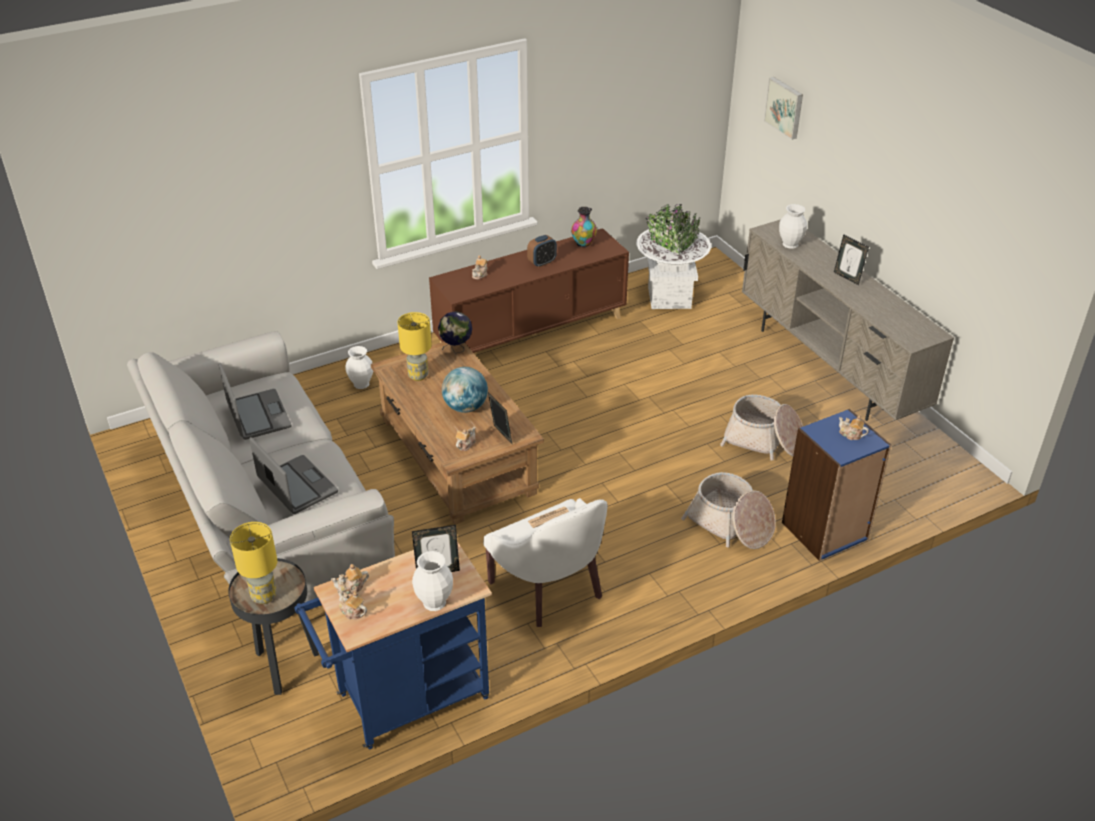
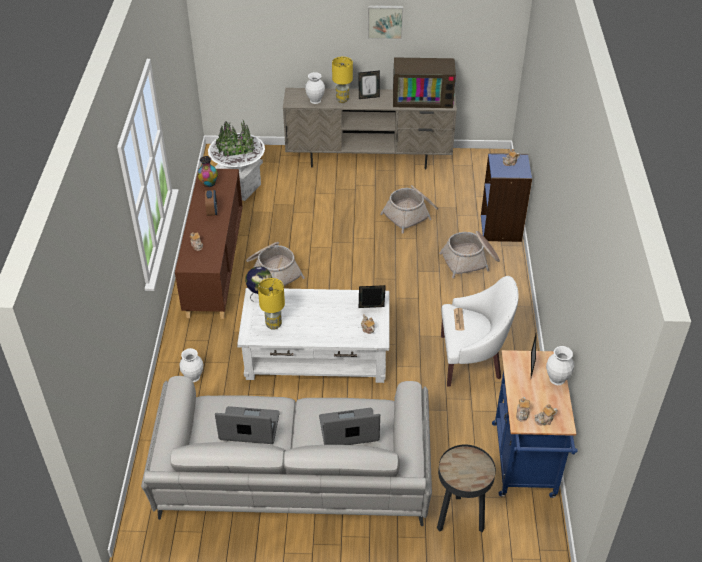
camera: 60 degrees left, 5 degrees up
(263, 596) = (474, 473): yellow table lamp -> yellow table lamp (342, 100)
(456, 455) = (316, 355): brown coffee table -> white coffee table
(465, 407) = (328, 314): globe -> none
(558, 374) = (273, 272): none -> basket
(785, 107) = (255, 18): picture -> picture (385, 21)
(901, 318) = (423, 98): none -> television

